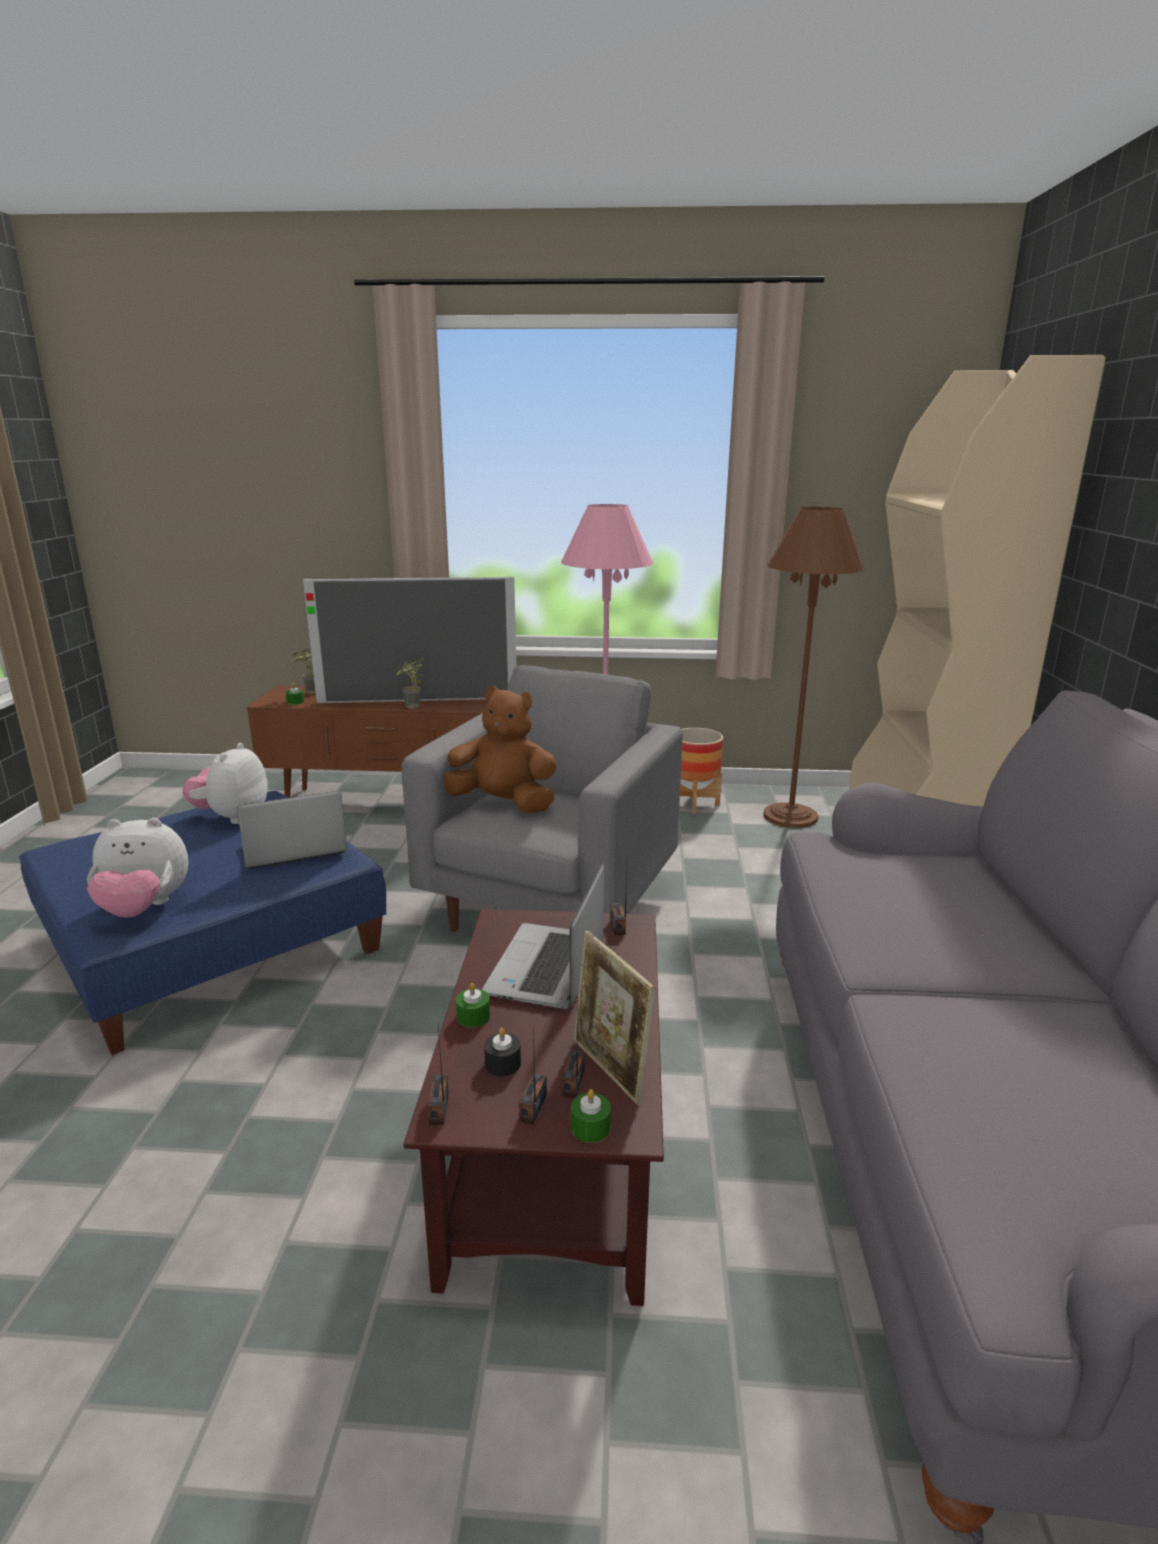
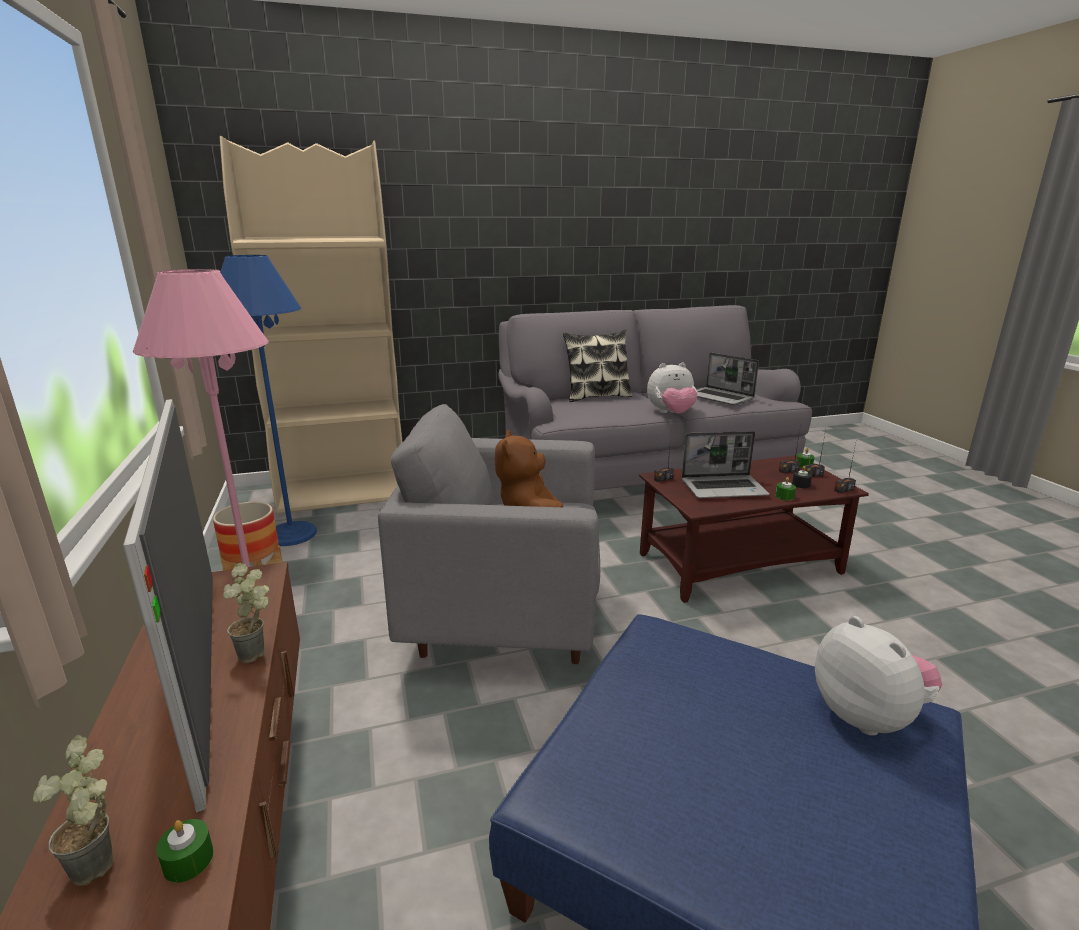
camera: 110 degrees left, 0 degrees up
(232, 817) = (631, 793): plush toy -> plush toy (671, 414)
(292, 849) = (671, 669): laptop -> laptop (720, 397)
(610, 1069) = (770, 466): picture frame -> none
(790, 816) = (291, 534): brown floor lamp -> blue floor lamp
(1009, 908) = (597, 396): none -> pillow

